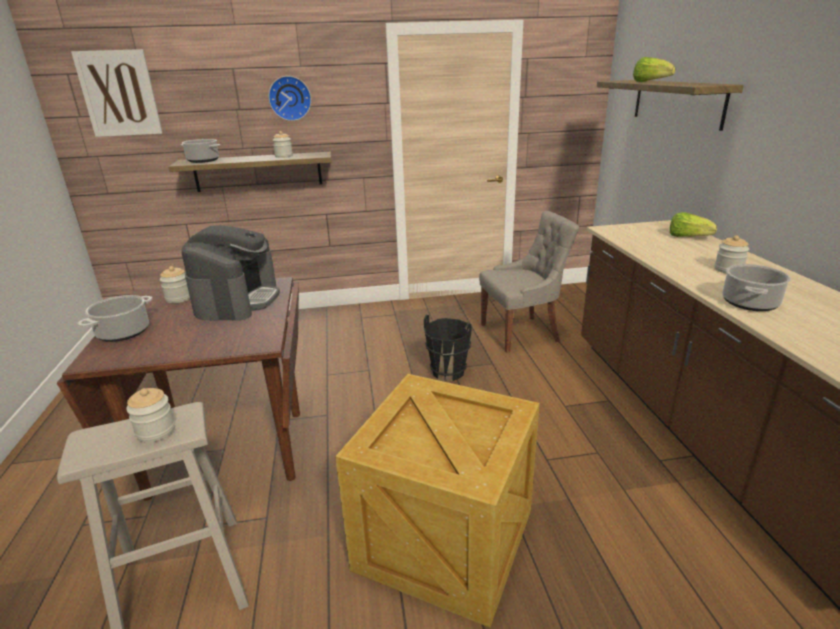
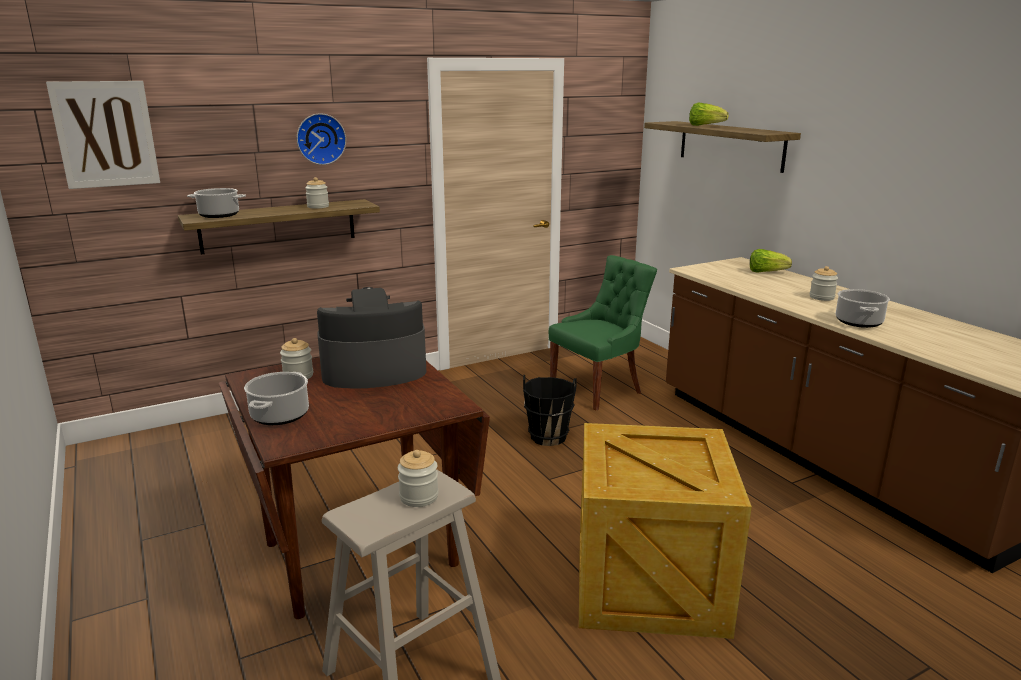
camera: 20 degrees left, 5 degrees down
(238, 300) = (373, 370): coffee machine -> coffee machine turned 90 degrees counterclockwise
(521, 333) = (598, 389): grey chair -> green chair

